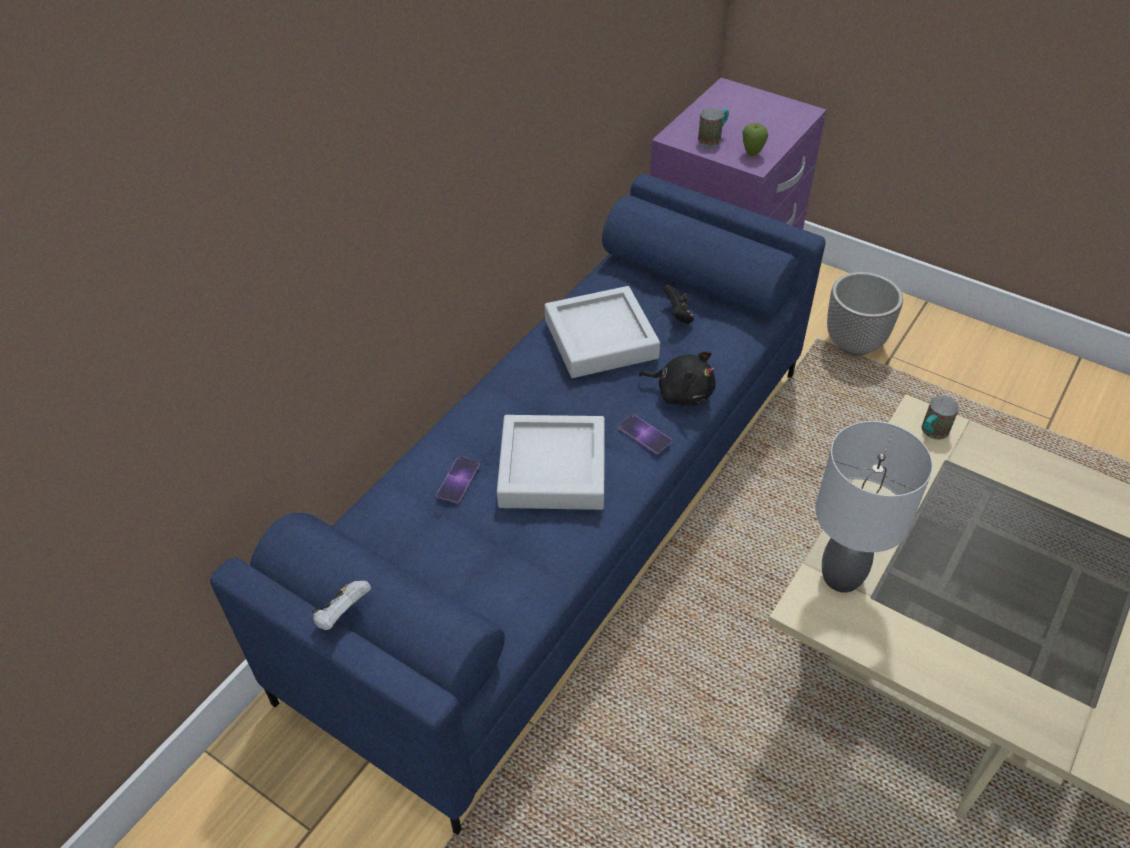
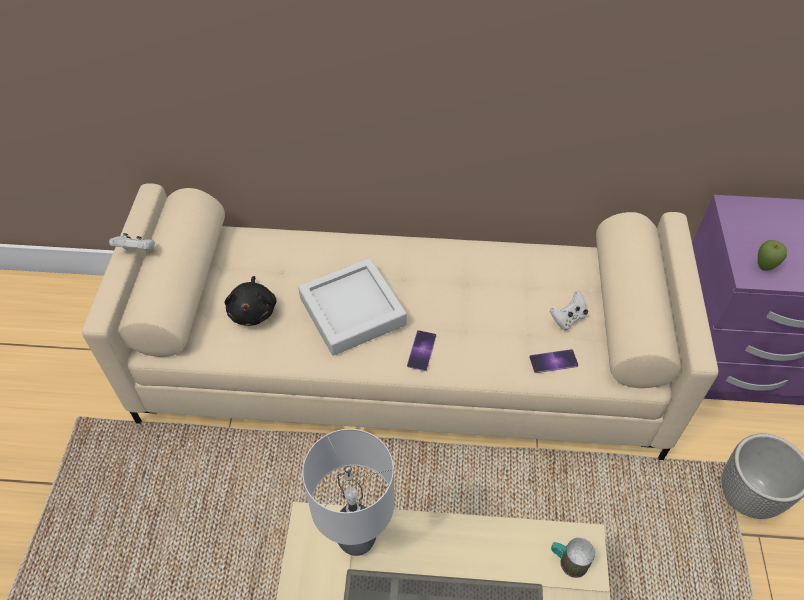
camera: 60 degrees right, 5 degrees up
(458, 479) = (312, 266): phone -> phone (553, 361)
(566, 516) = (404, 367): blue sofa -> beige sofa
(600, 339) = (501, 282): grey tray -> none
(678, 315) = (568, 318): black game controller -> white game controller
(681, 392) = (483, 356): black plush toy -> black plush toy (253, 311)
(713, 138) = (758, 232): mug -> none

